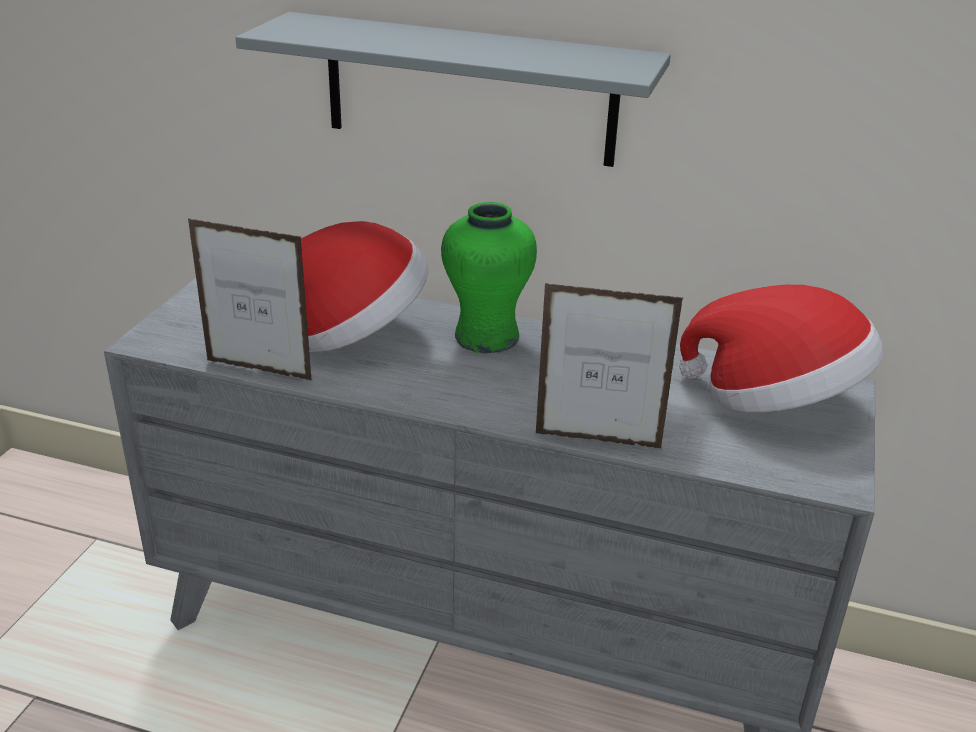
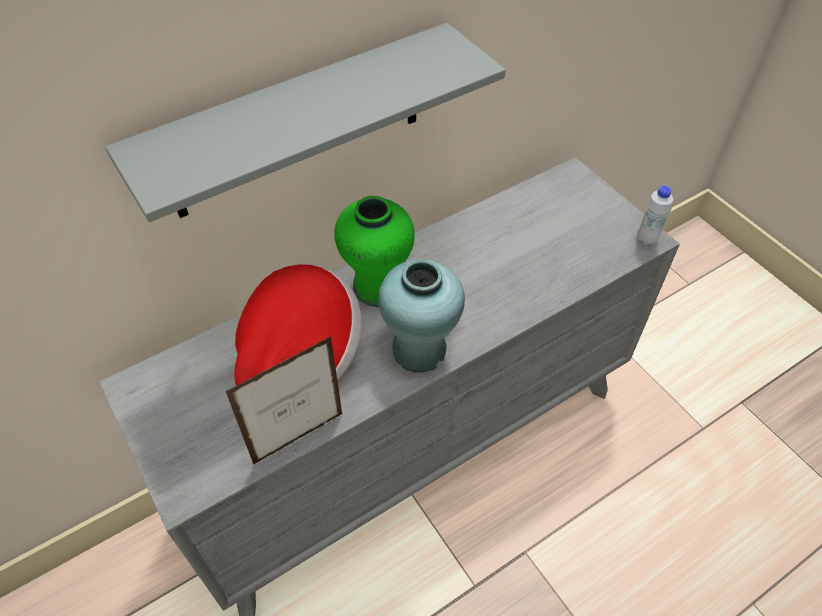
camera: 50 degrees left, 20 degrees up
(441, 390) = (419, 349): none -> turquoise vase
(598, 441) = (536, 308): picture frame -> none
(775, 400) = (562, 208): hat -> none
(833, 481) = (646, 239): none -> white bottle

